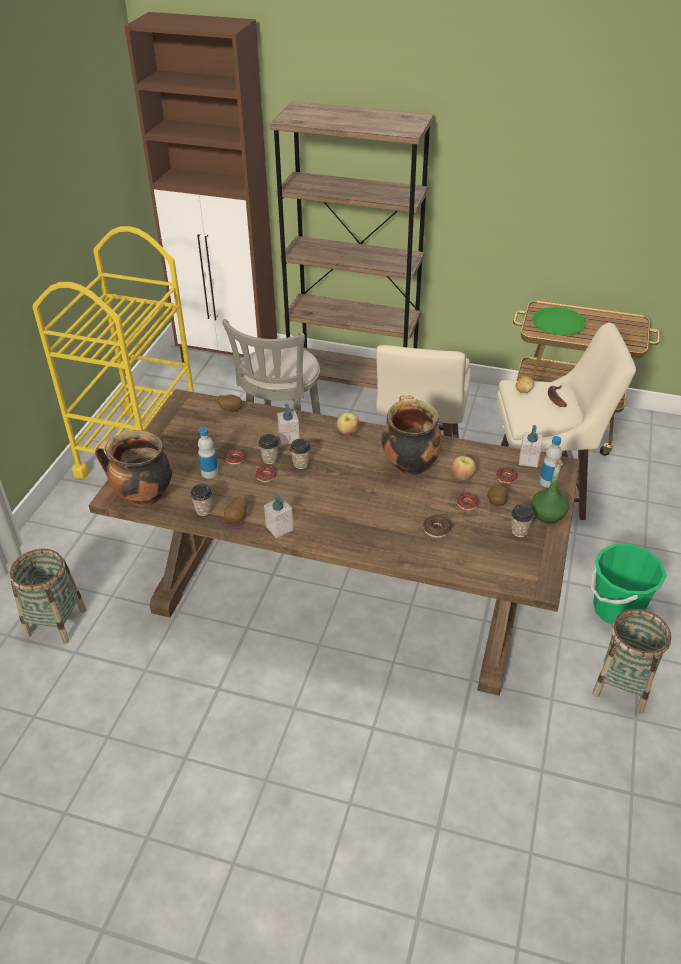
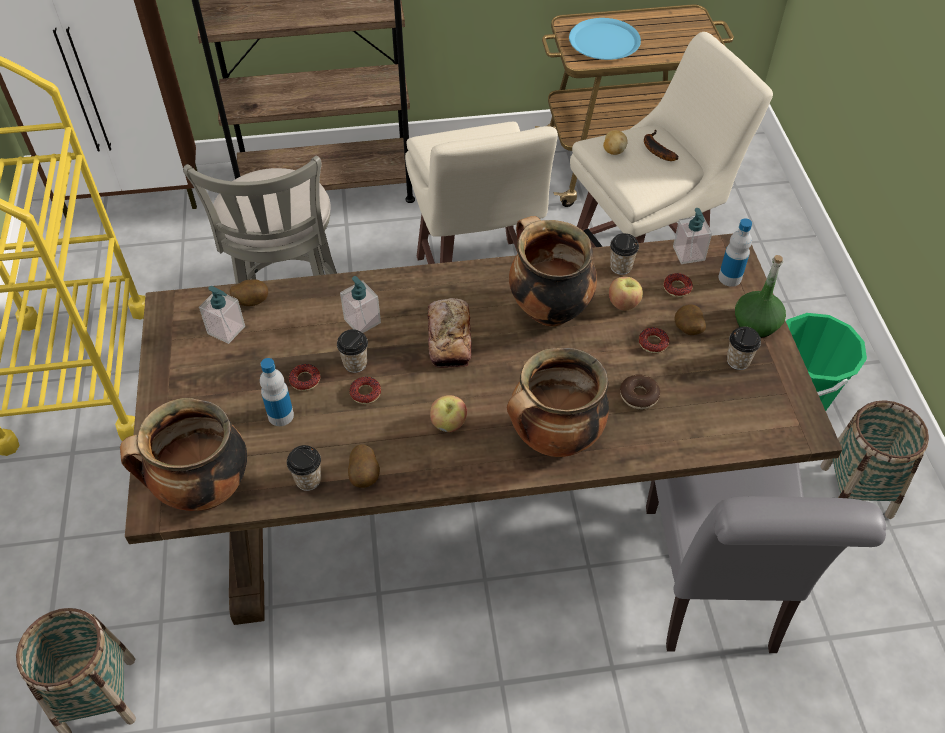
camera: 25 degrees left, 10 degrees up
(279, 528) = (434, 470): soap dispenser -> soap dispenser (226, 330)
(301, 464) = (403, 356): cup -> cup (621, 267)
(336, 462) = (449, 338): none -> bread
(348, 432) = (438, 285): apple -> apple (448, 424)
(364, 537) = (554, 440): none -> cooking pot
(473, 707) = (712, 588): none -> grey chair
(558, 323) = (604, 41): green plate -> blue plate

